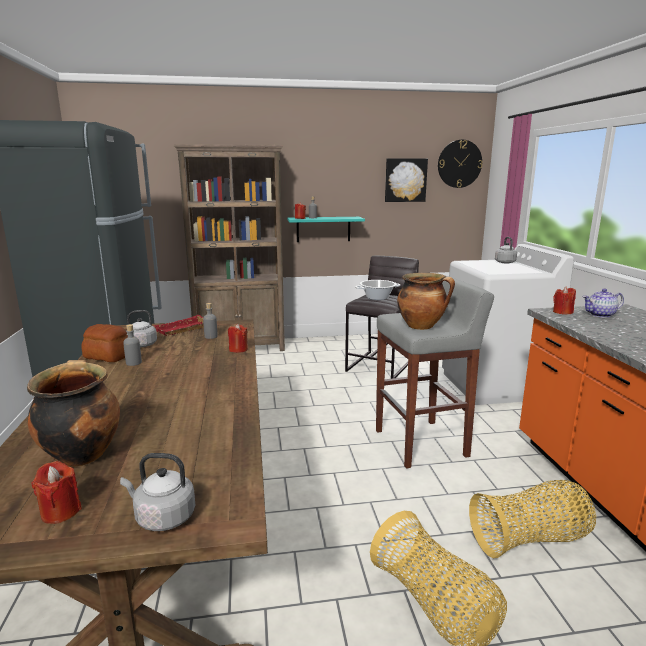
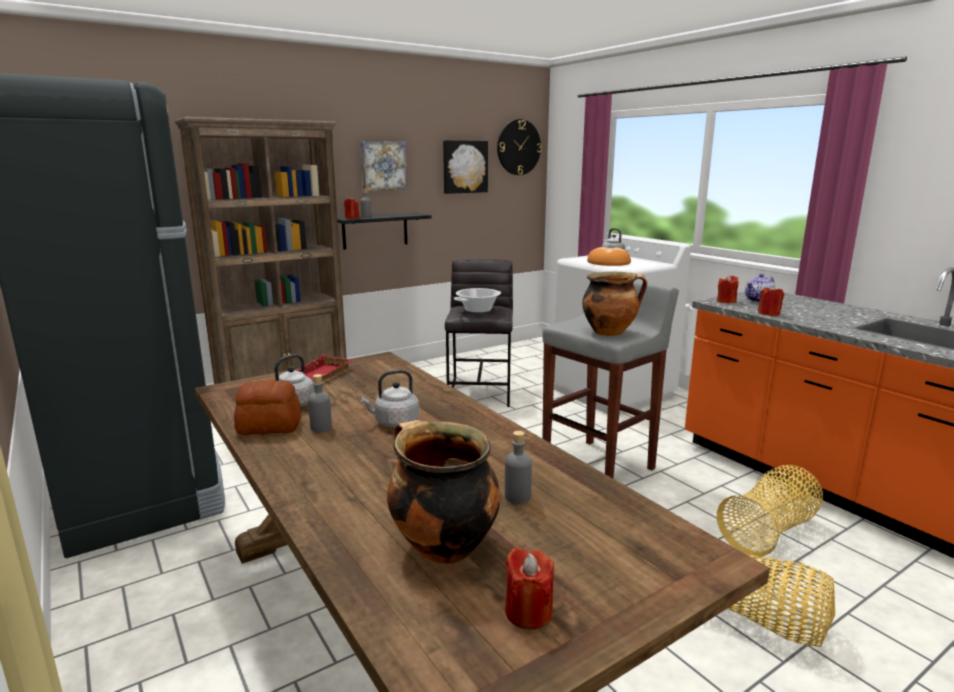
camera: 25 degrees left, 0 degrees up
(162, 517) = (646, 580): grey kettle -> grey kettle (394, 422)
(211, 336) = (371, 379): grey bottle -> grey bottle (517, 497)
(238, 349) = (431, 389): red candle -> red candle (769, 313)
(323, 229) = (375, 230): turquoise shelf -> black shelf
(332, 179) = (383, 165): none -> picture
(489, 267) = (609, 263): none -> bread

